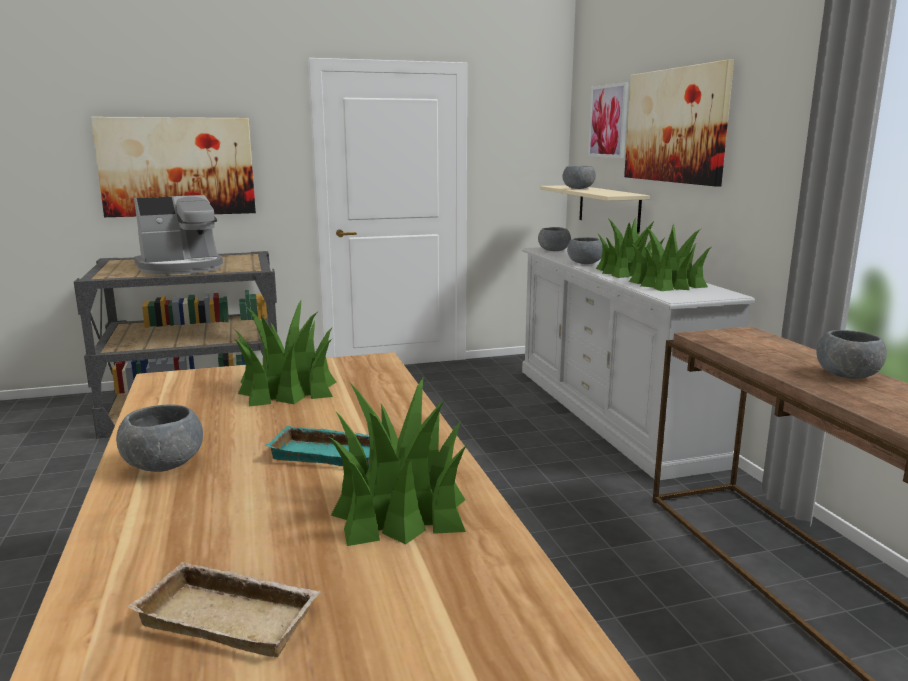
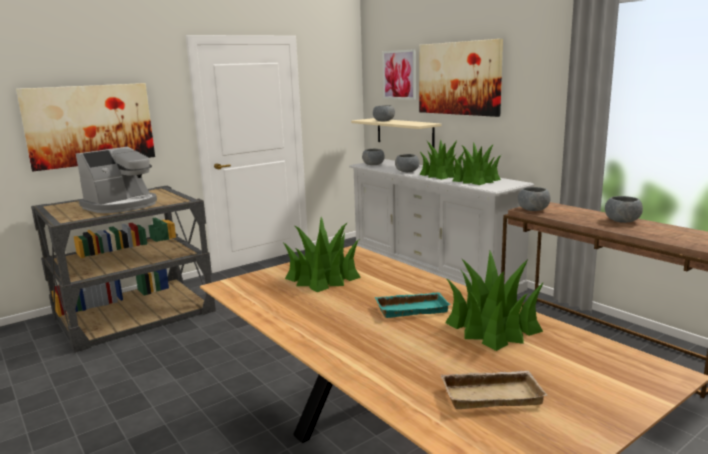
camera: 20 degrees left, 0 degrees up
(164, 465) = (323, 334): grey bowl -> grey bowl (533, 210)

